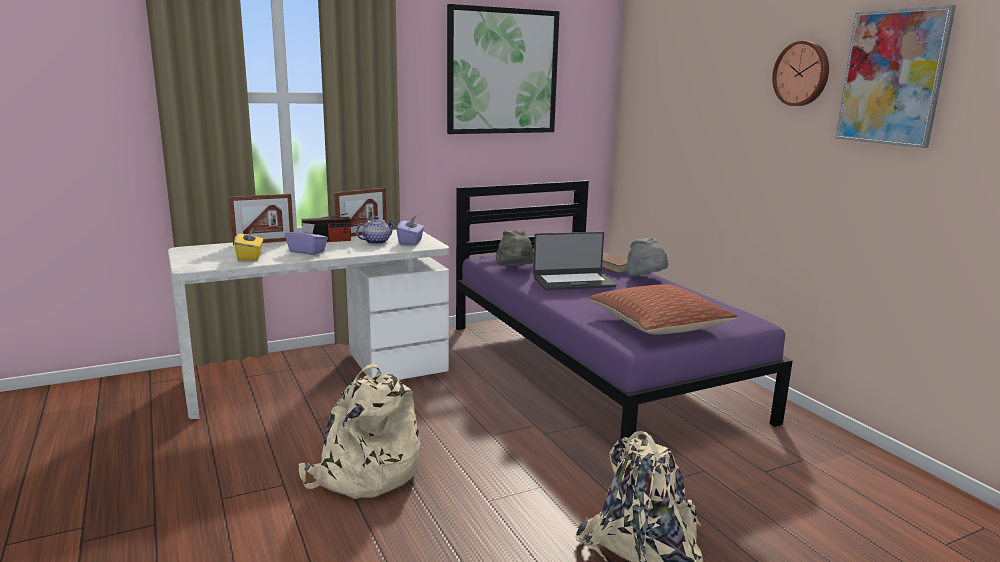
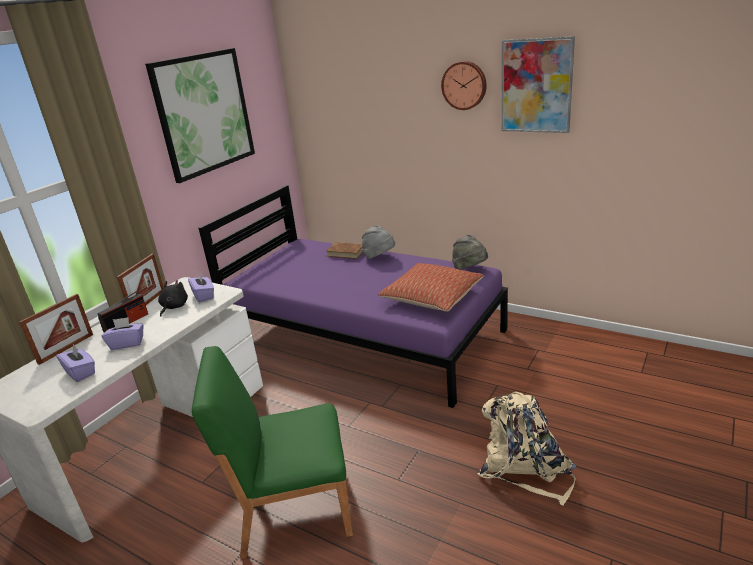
camera: 30 degrees left, 10 degrees up
(250, 257) = (81, 372): yellow tissue box -> purple tissue box
(363, 474) = (293, 508): beige backpack -> green chair
(376, 242) = (174, 307): teapot -> black plush toy
(515, 269) = (279, 282): grey hat -> grey hat (470, 269)
(573, 282) = (335, 279): laptop -> none

